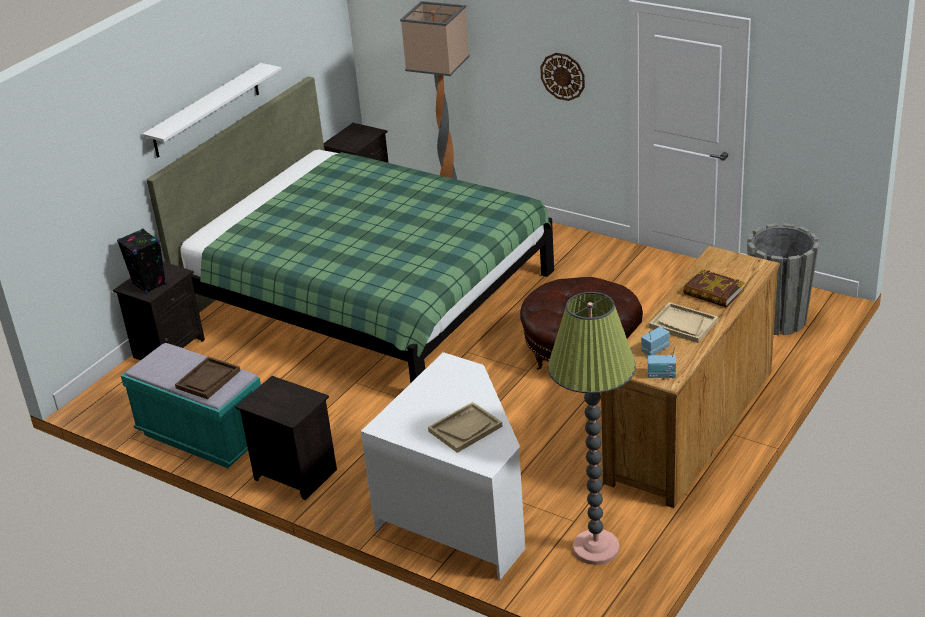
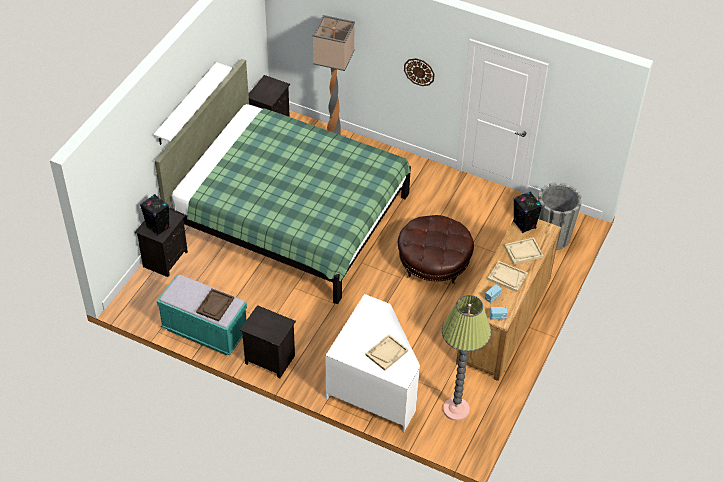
camera: 10 degrees left, 15 degrees up
(713, 293) = (523, 252): book -> beige tray
(717, 261) = (524, 225): none -> black speaker

